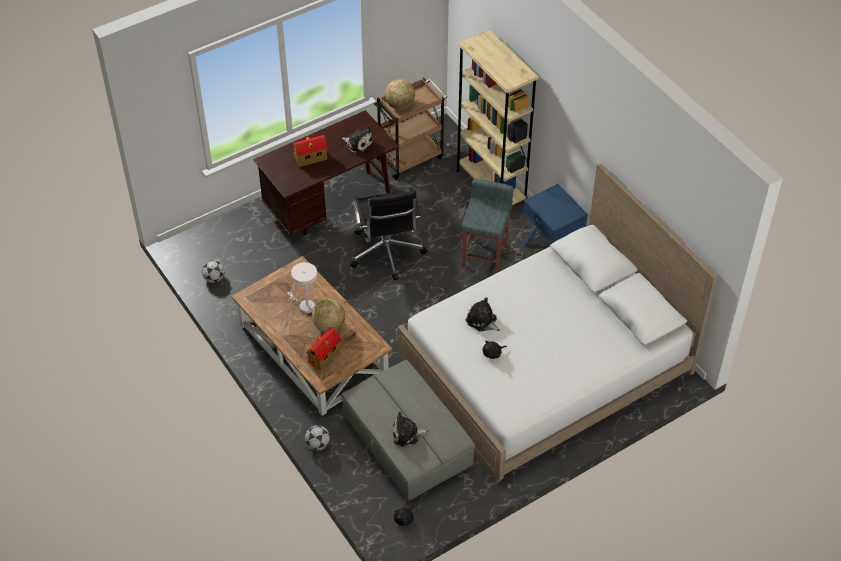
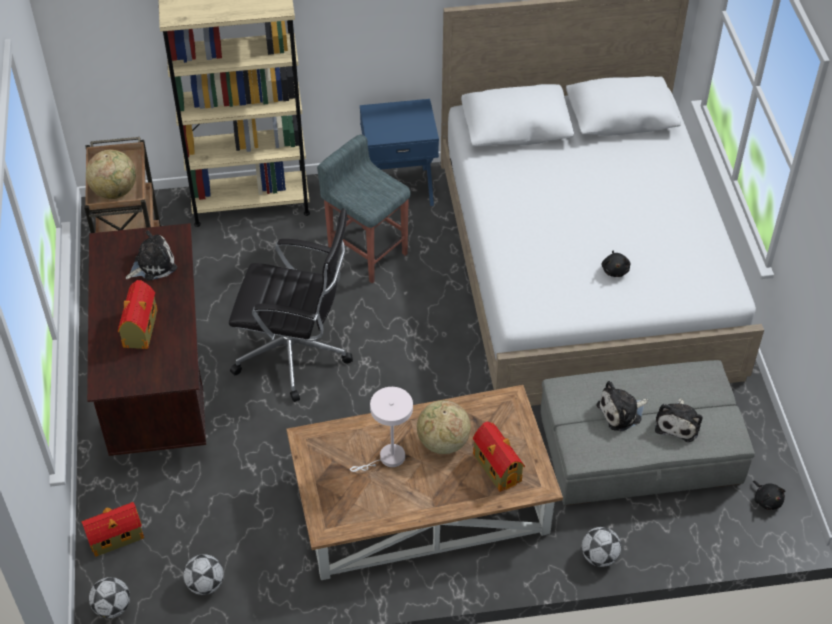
camera: 65 degrees left, 0 degrees up
(184, 248) = (112, 607): none -> football
(225, 232) = (117, 537): none -> toy house
(482, 321) = (554, 260): plush toy -> plush toy (622, 412)

